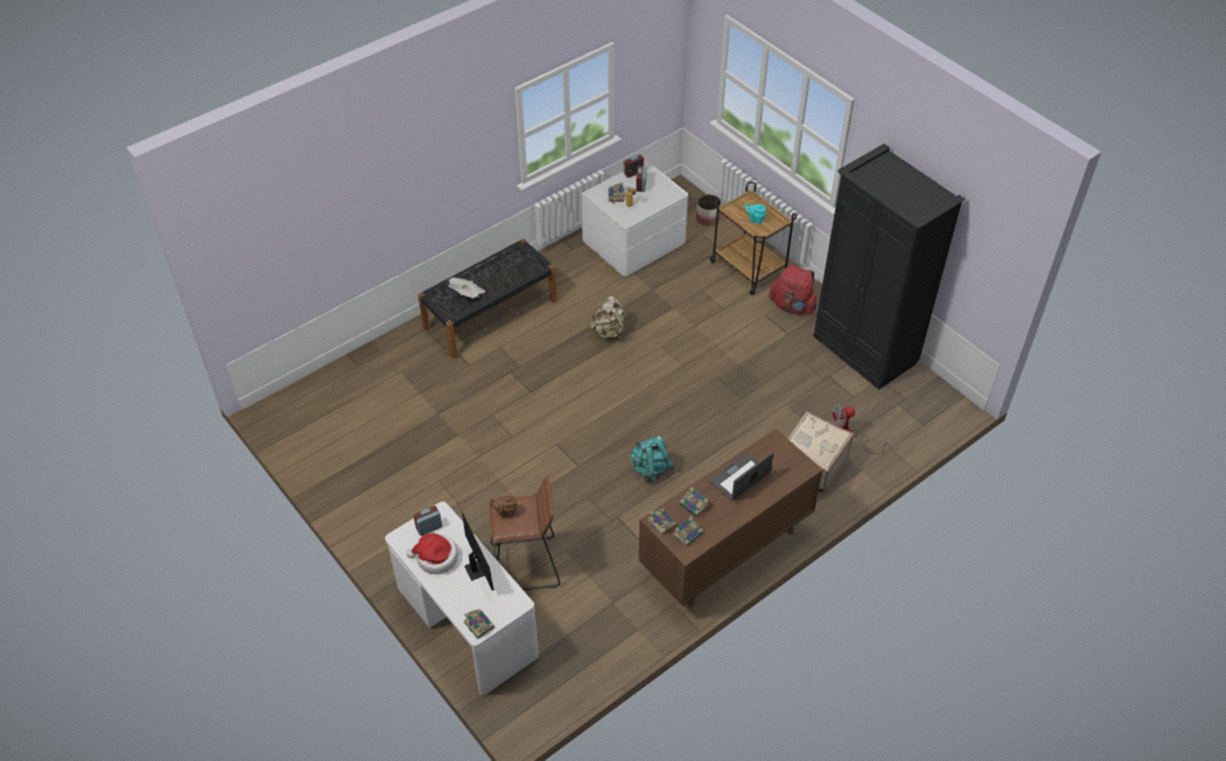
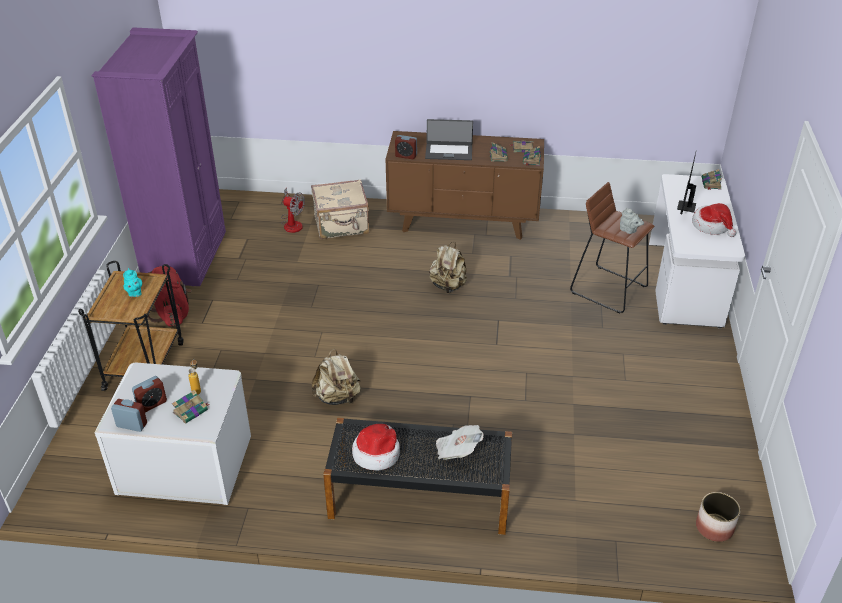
camera: 135 degrees left, 10 degrees down
(429, 527) = (702, 243): alarm clock -> alarm clock (406, 156)
(505, 512) = (629, 230): brown teapot -> grey teapot
(509, 264) = (376, 453): none -> hat
(651, 469) = (448, 286): turquoise backpack -> beige backpack
(708, 218) = (85, 437): planter -> planter (714, 527)
(865, 349) = (186, 256): black wardrobe -> purple wardrobe

